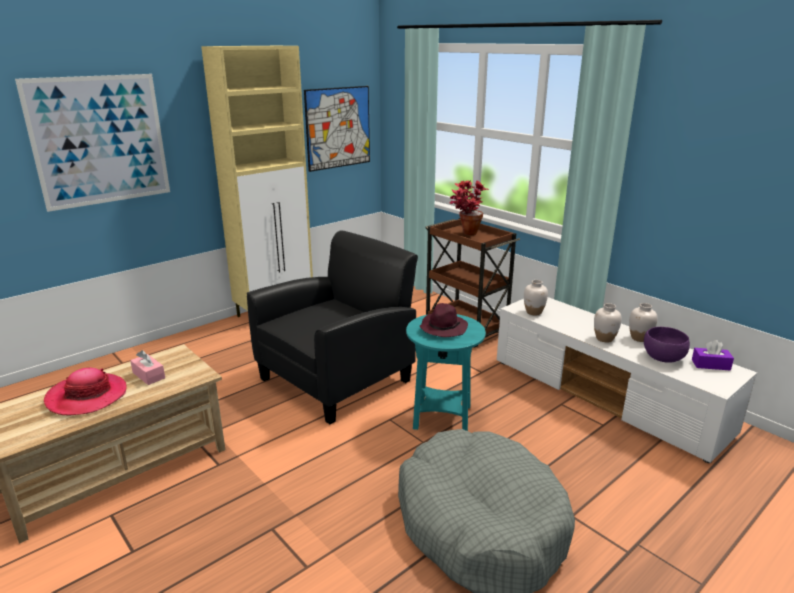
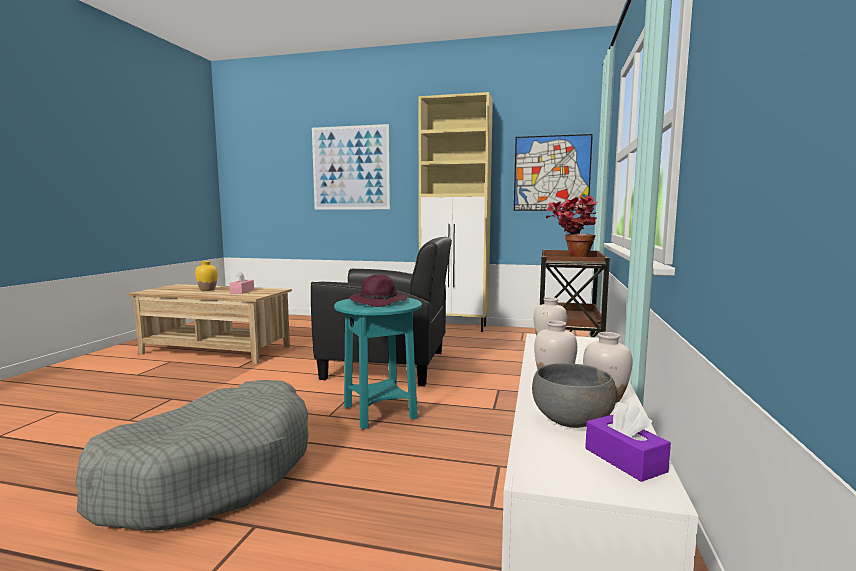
camera: 55 degrees right, 15 degrees down
(87, 396) = (207, 290): hat -> yellow vase
(663, 357) = (572, 420): purple bowl -> grey bowl

